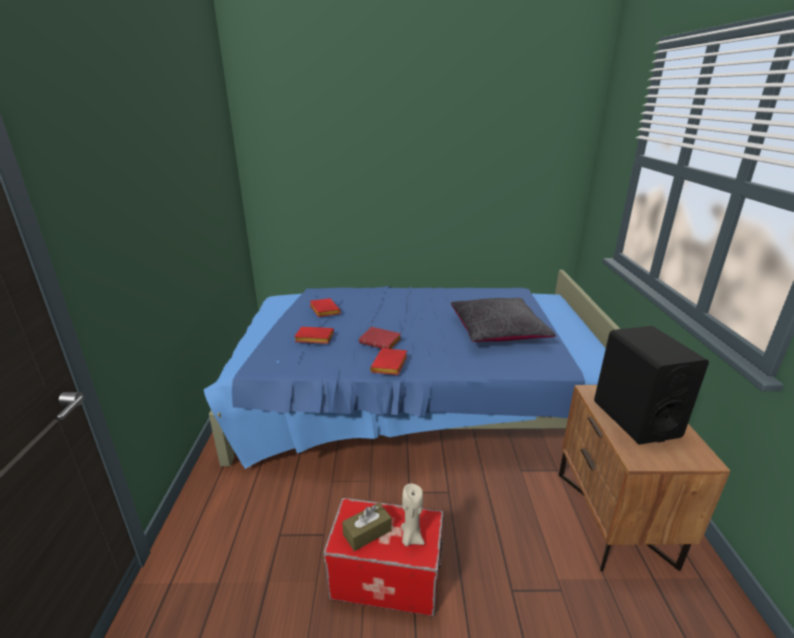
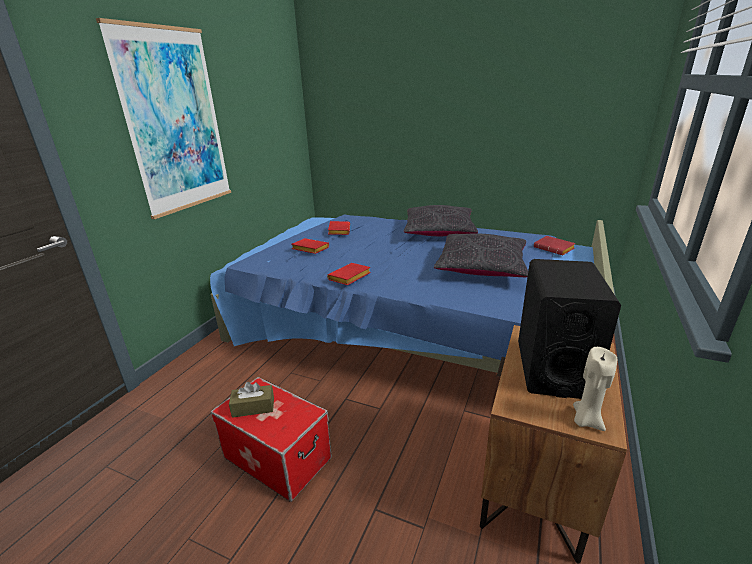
camera: 25 degrees right, 0 degrees up
(149, 212) = (175, 122): none -> picture
(381, 342) = (361, 259): red book -> red book (555, 249)
(411, 538) = (283, 422): beige candle -> beige candle (586, 420)
(426, 298) = (439, 232): none -> black pillow

